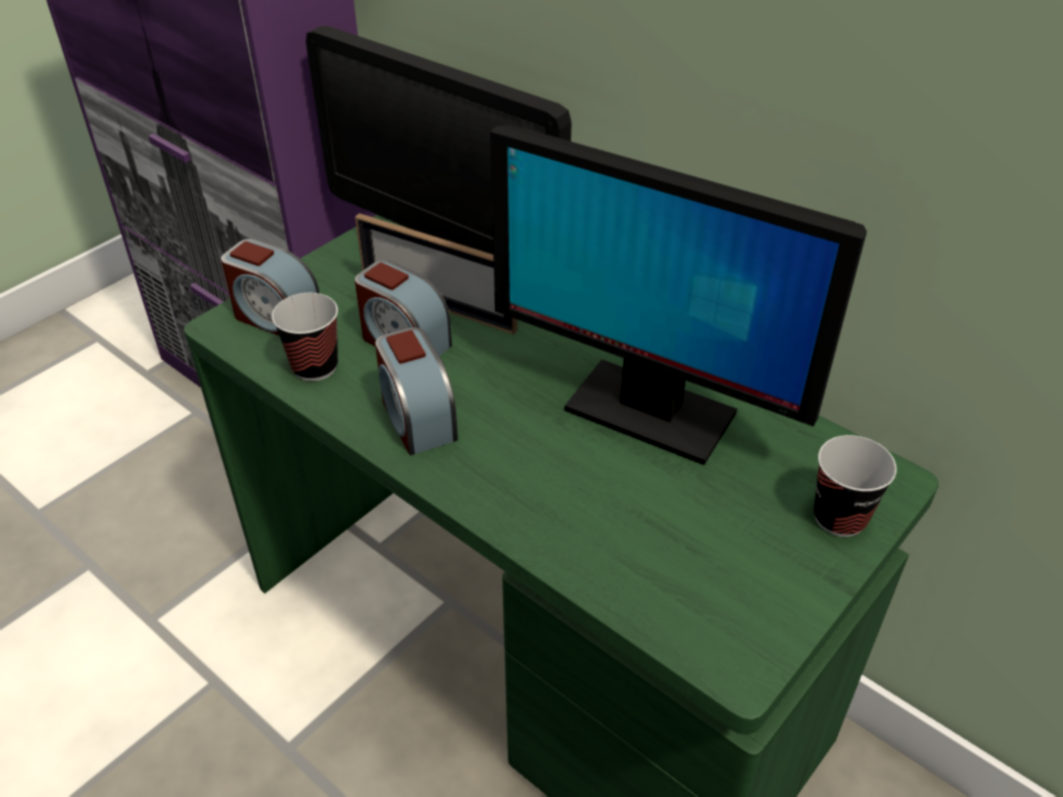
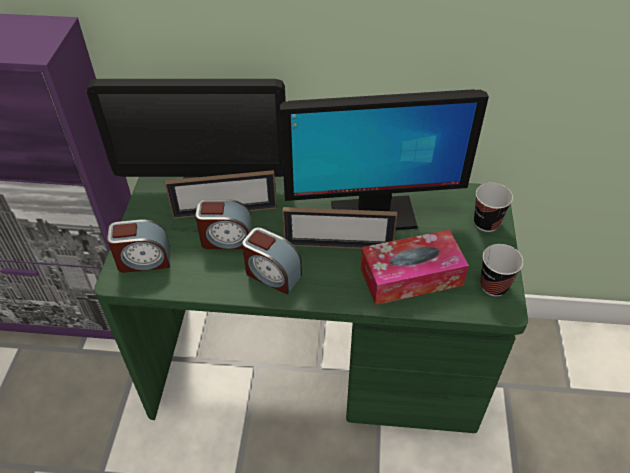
camera: 35 degrees left, 5 degrees up
(315, 367) = (193, 276): cup -> cup (494, 286)
(551, 428) = (338, 246): none -> picture frame
(621, 530) = (411, 276): none -> tissue box

